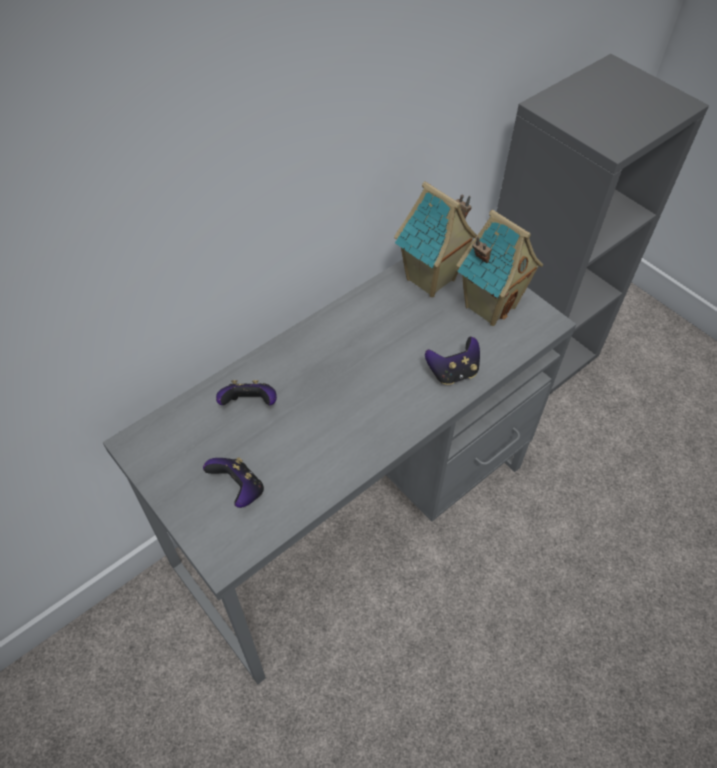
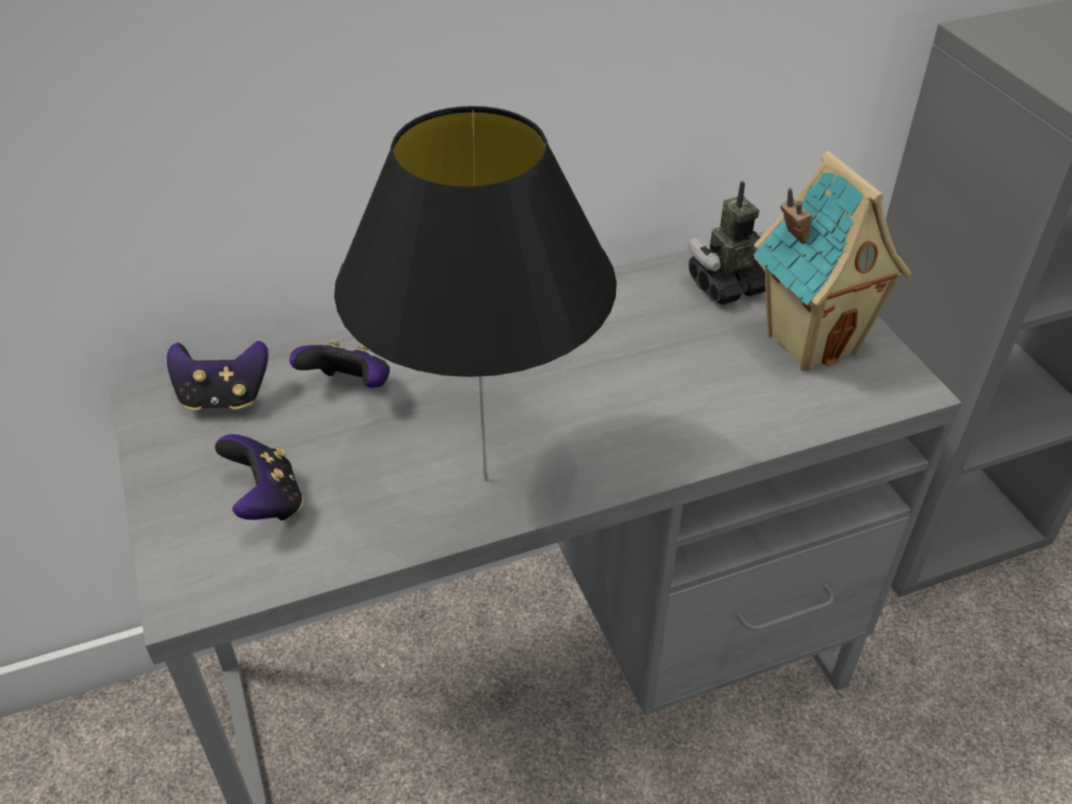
camera: 20 degrees right, 10 degrees down
(352, 440) = (484, 478): none -> black table lamp
(431, 280) = (726, 286): toy house -> toy robot
(453, 372) = (703, 423): game controller -> game controller (224, 398)

